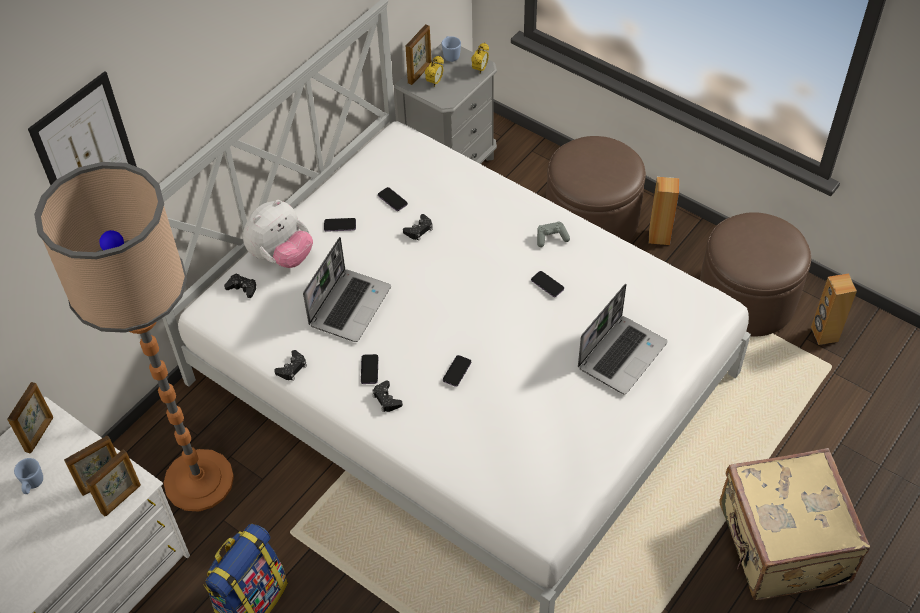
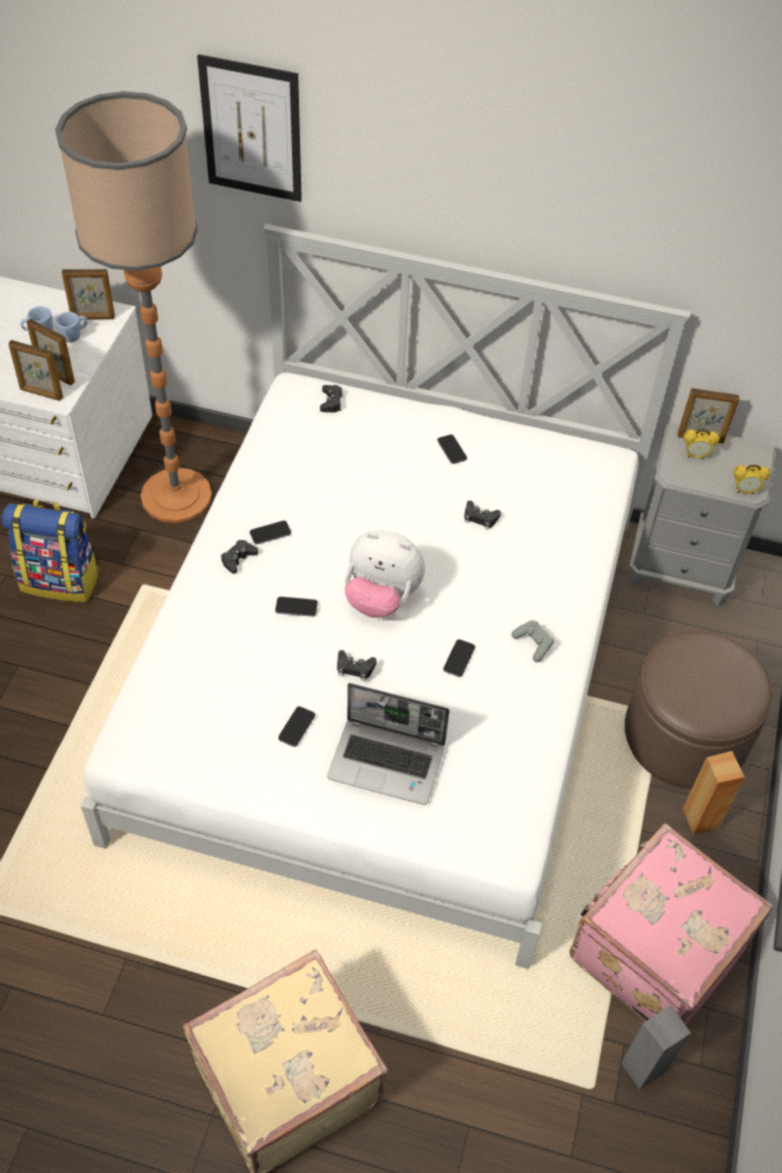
camera: 65 degrees right, 0 degrees up
(281, 256) = (387, 418): plush toy -> plush toy (381, 597)
(292, 368) = (248, 472): black game controller -> black game controller (354, 668)
(349, 305) = (347, 491): laptop -> none
(392, 200) = (511, 482): phone -> phone (296, 727)
(450, 55) = (749, 457): blue mug -> blue mug (74, 336)
(746, 298) = (654, 950): brown ottoman -> pink suitcase
(824, 334) = (642, 1067): brown speaker -> grey speaker

